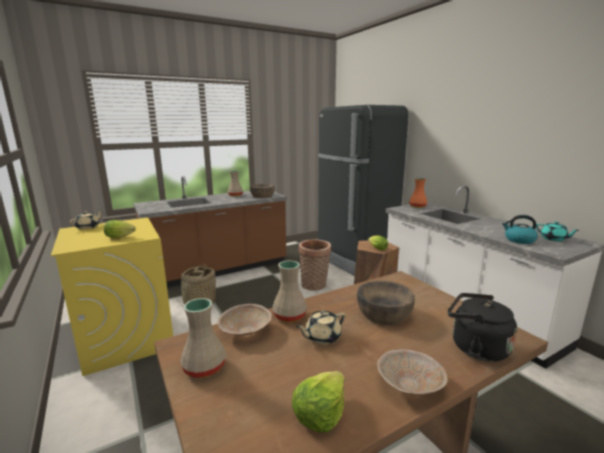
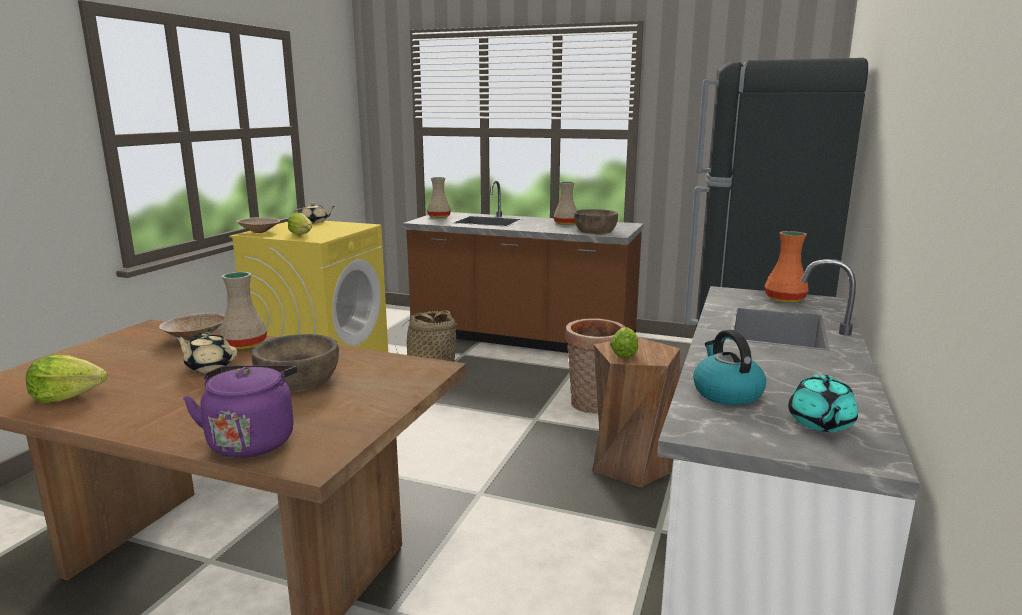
camera: 50 degrees right, 0 degrees up
(205, 367) = (119, 344): beige vase -> beige vase (439, 217)
(410, 385) = (137, 420): beige bowl -> beige bowl (260, 232)
(475, 347) = (252, 440): black kettle -> purple kettle

